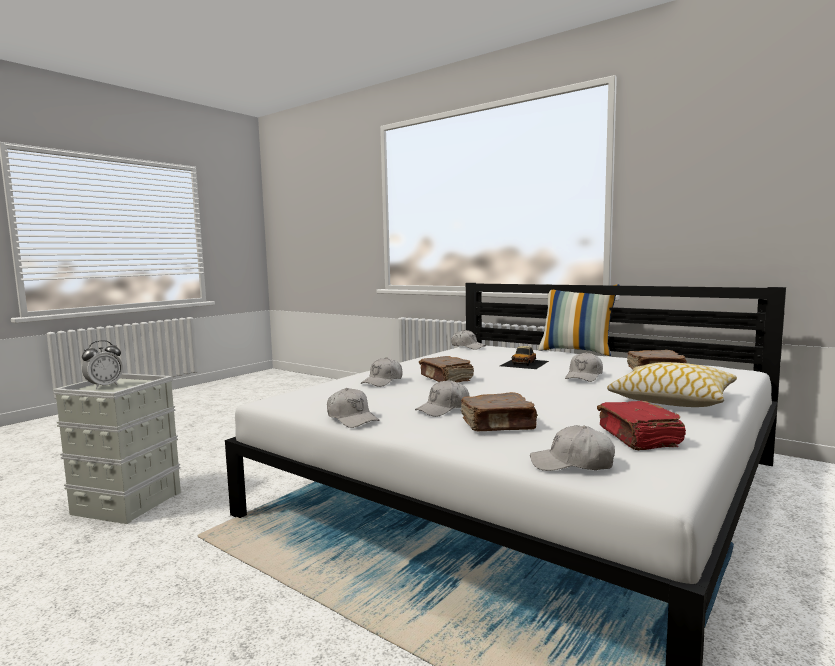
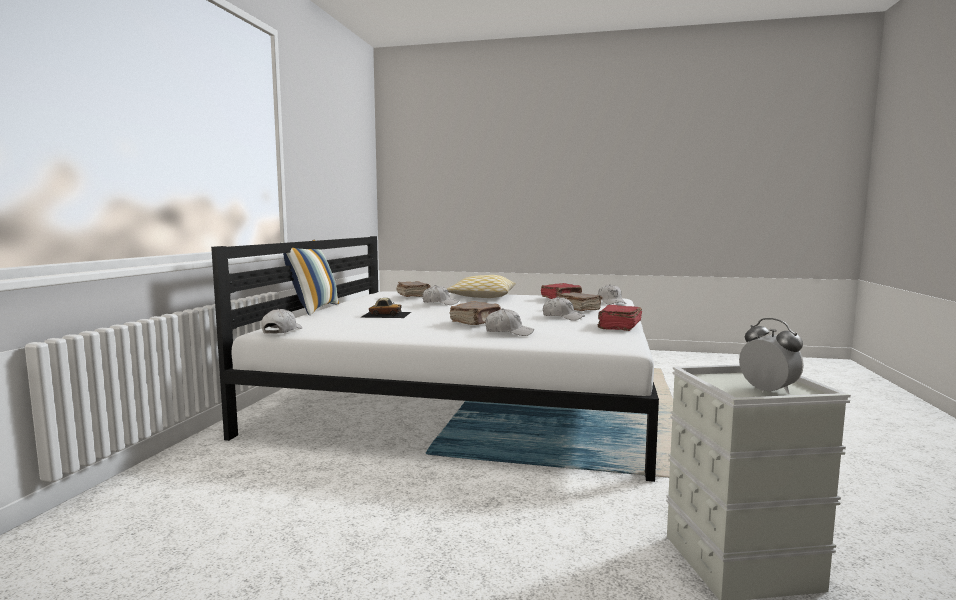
camera: 115 degrees left, 0 degrees up
(104, 386) = (768, 391): alarm clock -> alarm clock turned 45 degrees clockwise
(352, 418) = (619, 326): white cap -> red book

